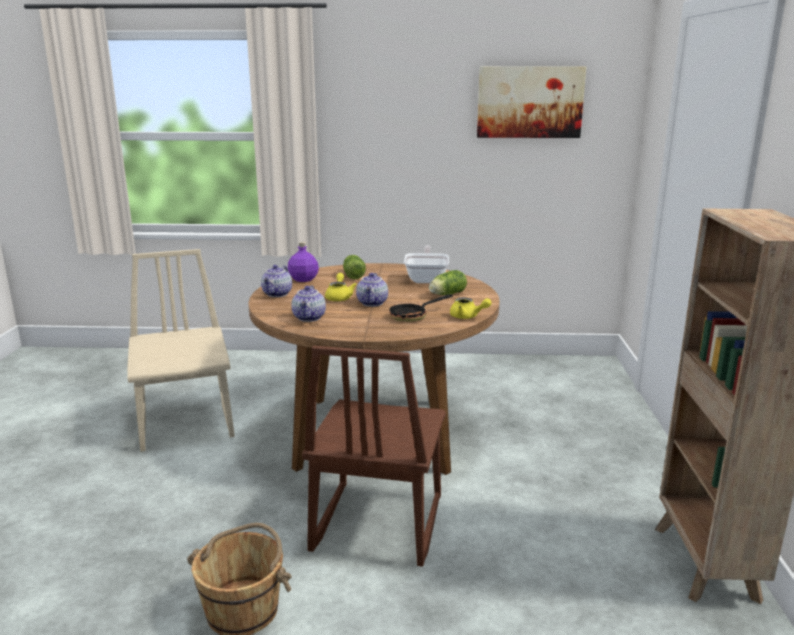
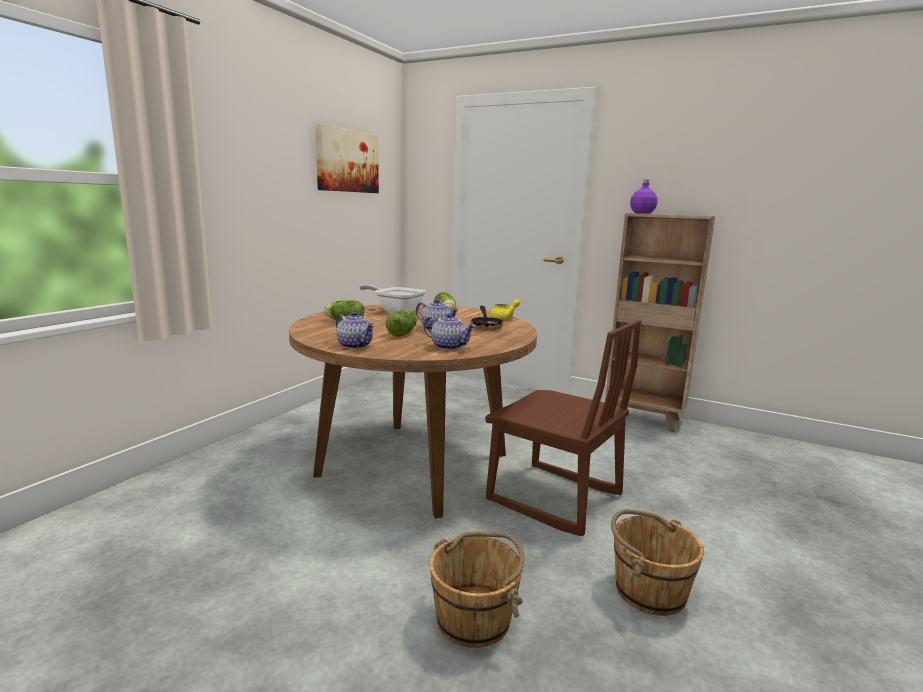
camera: 65 degrees left, 5 degrees down
(168, 520) = (474, 618): none -> brown bucket
(187, 423) = (250, 568): beige chair -> none
(303, 279) = (323, 334): purple bottle -> purple bottle (642, 213)
(339, 297) = (403, 333): yellow teapot -> lettuce

